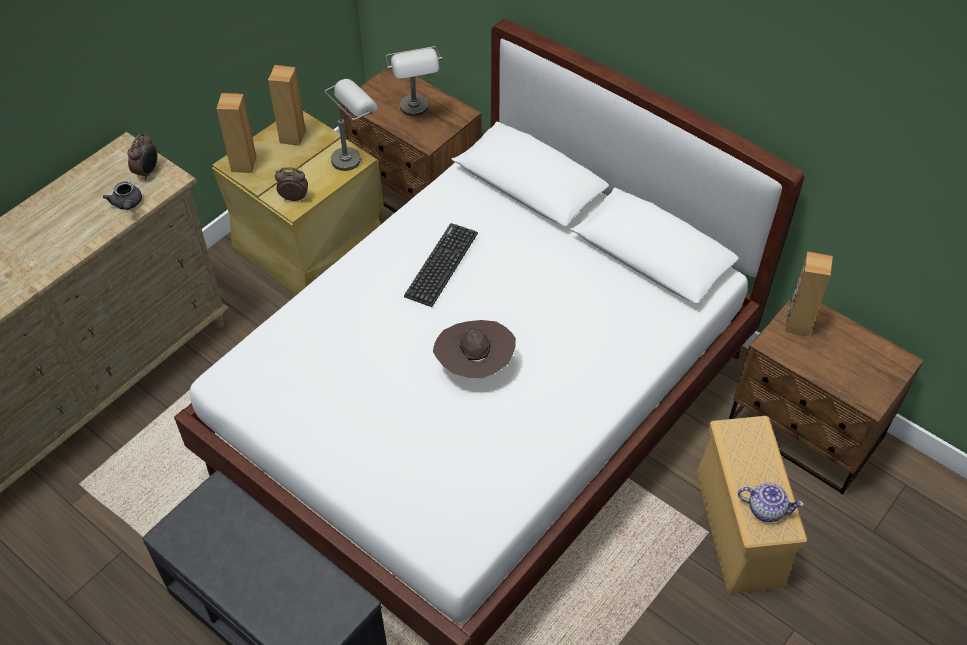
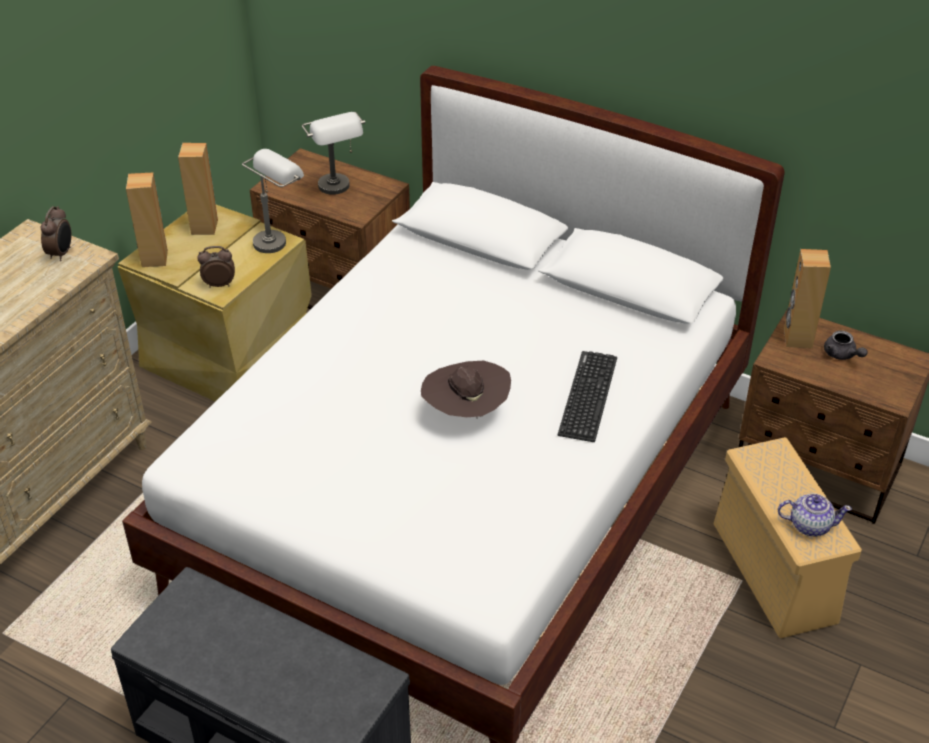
camera: 10 degrees left, 10 degrees down
(127, 204) = (44, 286): grey teapot -> grey teapot (842, 355)
(441, 265) = (404, 322): keyboard -> keyboard (588, 396)

